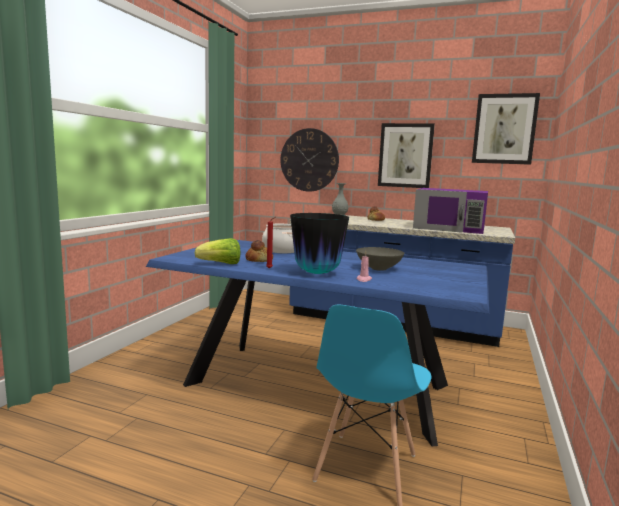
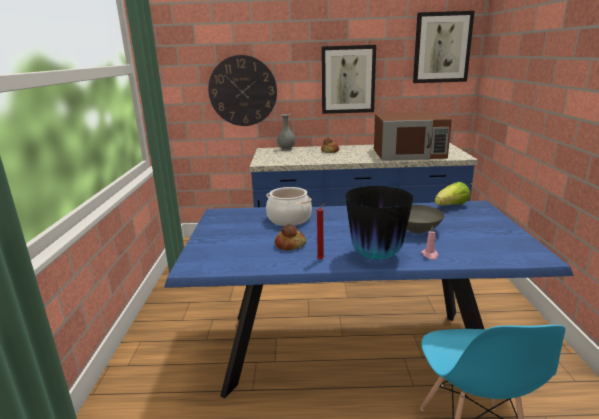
camera: 20 degrees left, 10 degrees up
(221, 264) = (261, 265): lettuce -> lettuce (451, 206)
(450, 228) = (409, 153): purple microwave -> brown microwave

